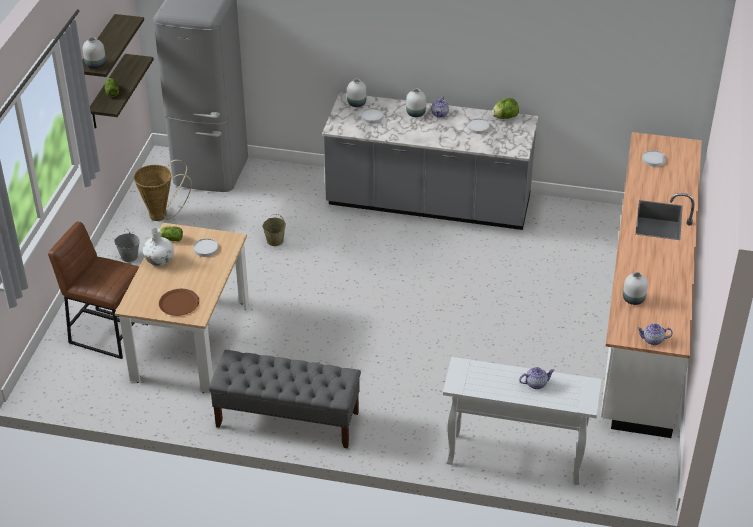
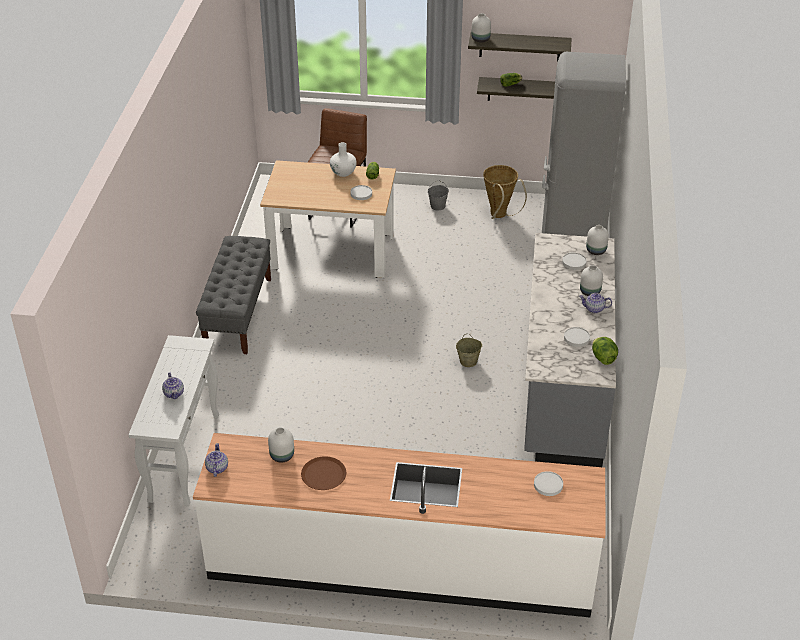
camera: 85 degrees right, 0 degrees up
(179, 303) = (288, 188): brown plate -> brown plate (323, 474)
(275, 240) = (477, 285): beige bucket -> beige bucket (468, 361)

